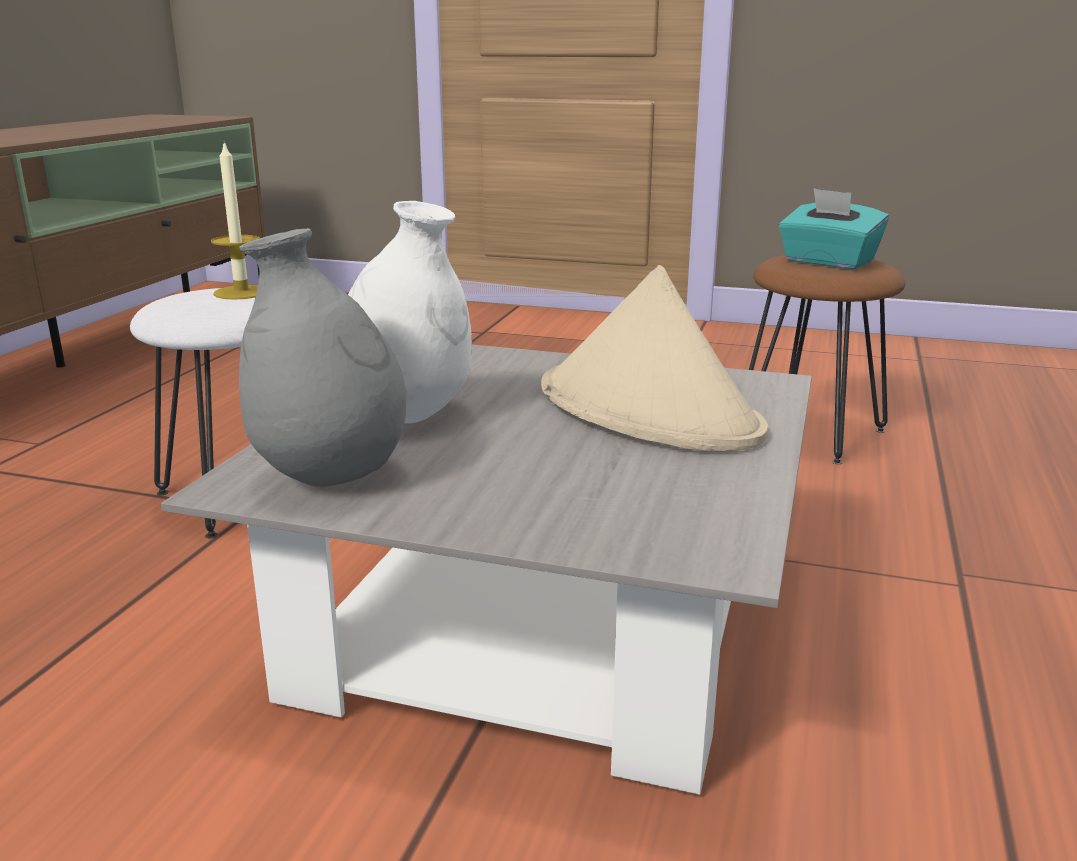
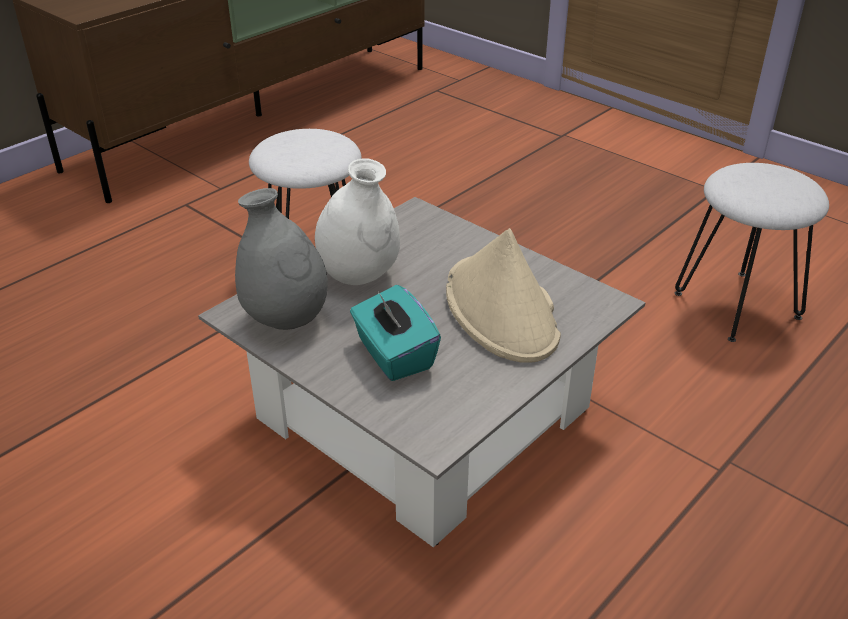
camera: 25 degrees right, 15 degrees up
(241, 292) = (321, 140): candle -> none
(811, 433) = (737, 306): brown stool -> white stool
(828, 262) = (766, 184): turquoise tissue box -> turquoise tissue box (394, 355)

